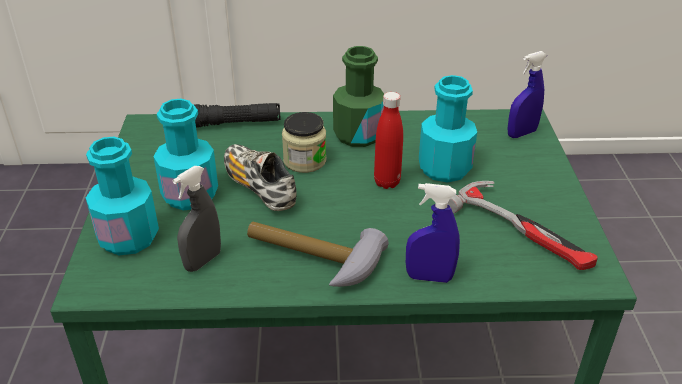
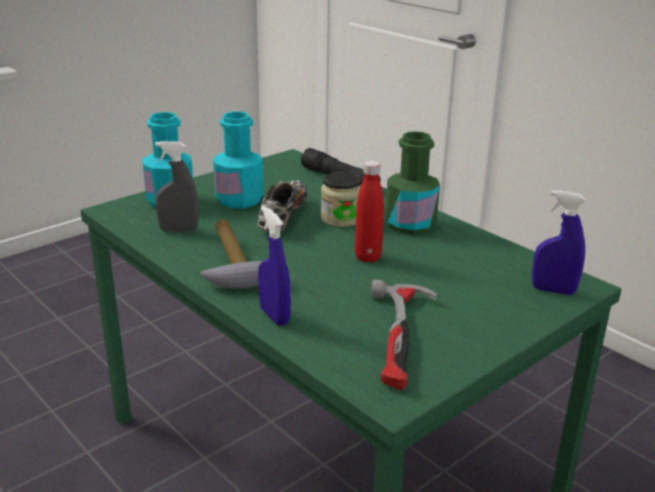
camera: 50 degrees right, 10 degrees down
(444, 168) = (429, 273): turquoise bottle -> none

